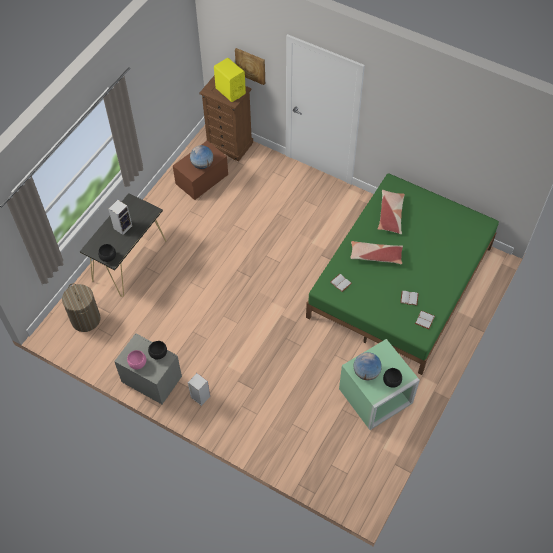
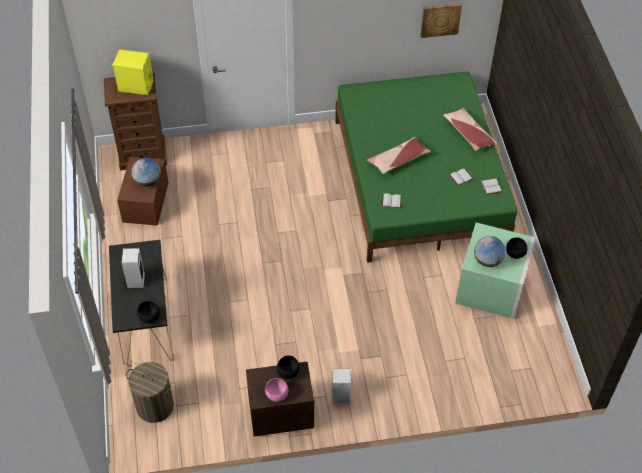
camera: 40 degrees left, 5 degrees down
(152, 380) = (280, 415): grey nightstand -> brown nightstand
(251, 65) = (149, 45): picture -> picture (440, 19)
(390, 215) = (377, 118): pillow -> pillow (468, 133)

